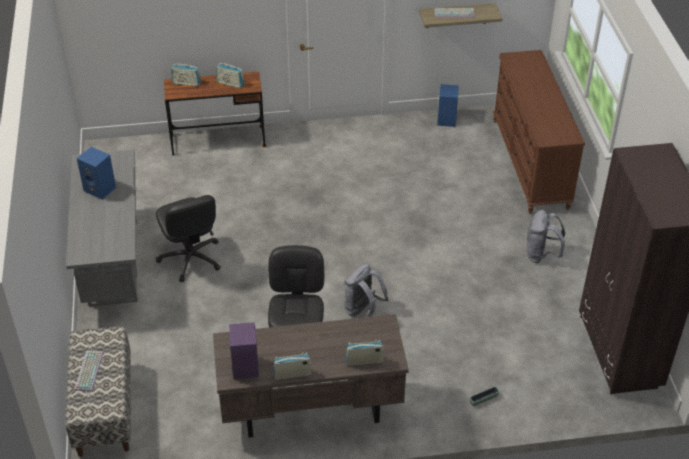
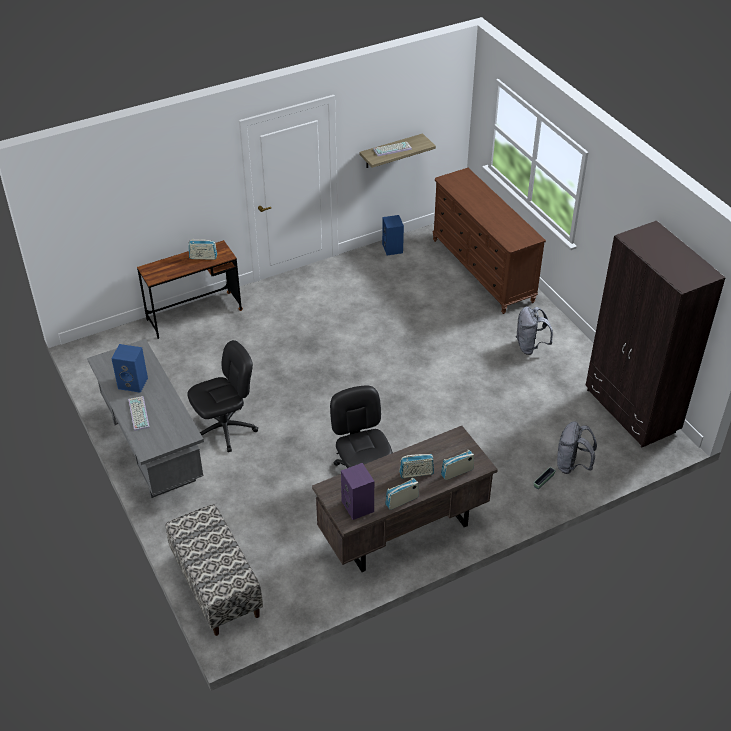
camera: 20 degrees left, 0 degrees up
(88, 370) = (202, 552): keyboard -> keyboard (138, 413)
(186, 83) = (161, 266): radio -> radio (416, 473)
(190, 258) = (225, 428): black office chair -> black office chair turned 75 degrees counterclockwise
(362, 310) = (404, 433): grey backpack -> grey backpack (572, 465)

